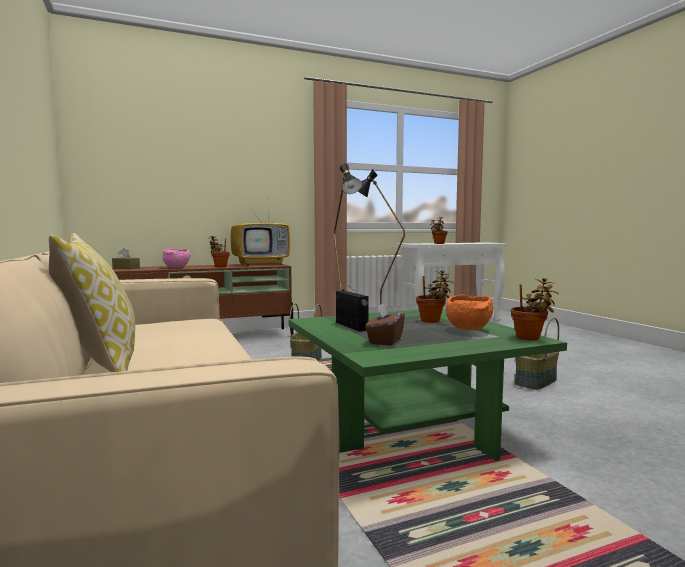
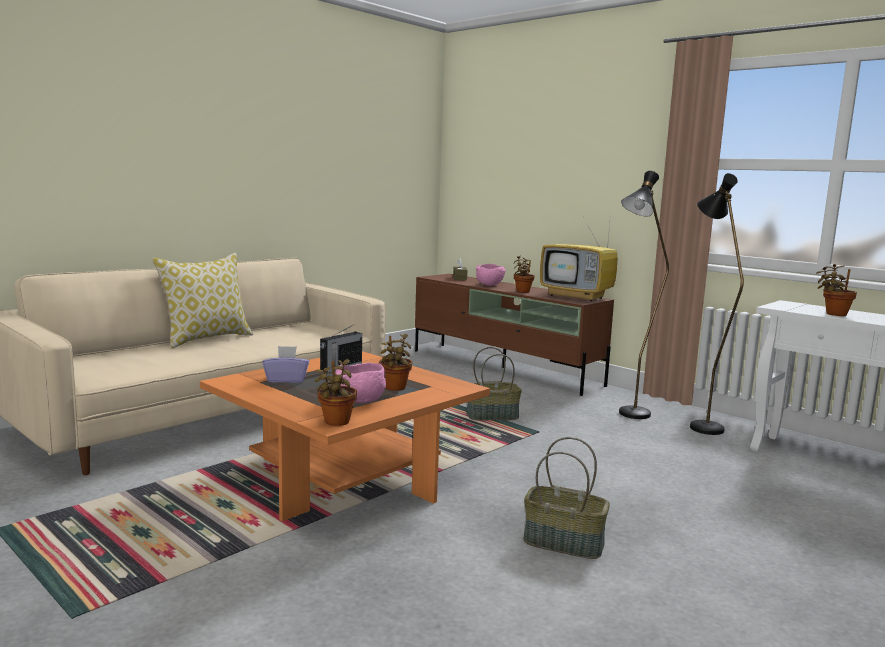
camera: 65 degrees right, 5 degrees up
(385, 341) = (286, 379): brown tissue box -> purple tissue box
(410, 424) = (345, 480): green coffee table -> orange coffee table
(469, 330) = (360, 401): orange bowl -> pink bowl

